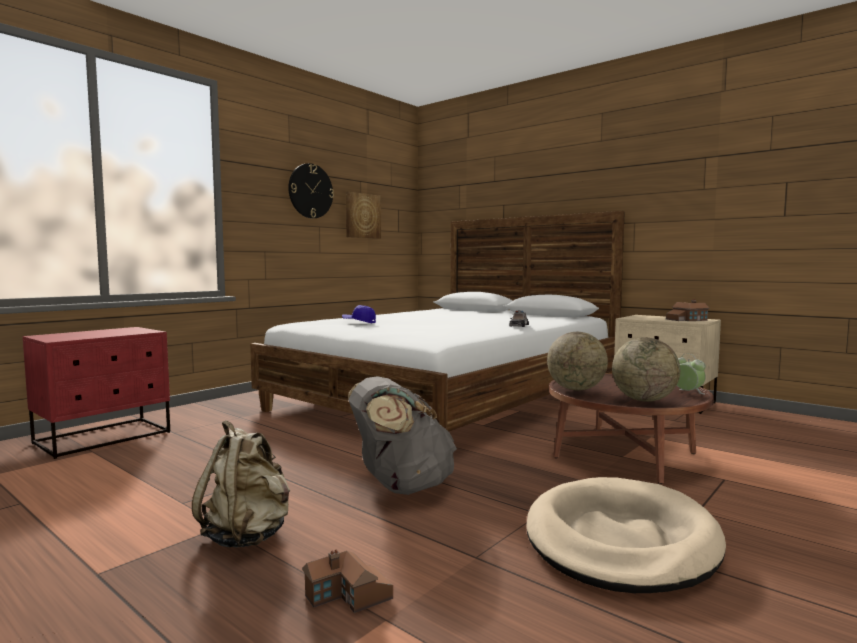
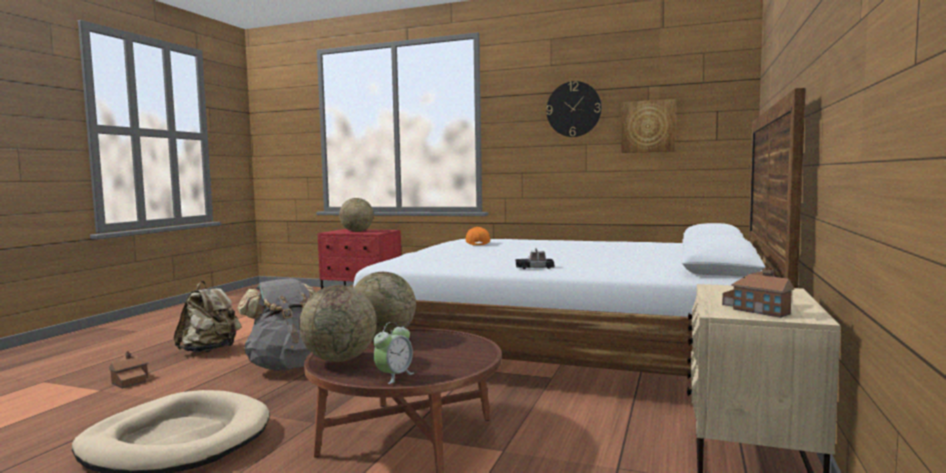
camera: 70 degrees right, 0 degrees up
(96, 334) = (357, 231): none -> globe
(359, 322) = (477, 243): blue cap -> orange cap

